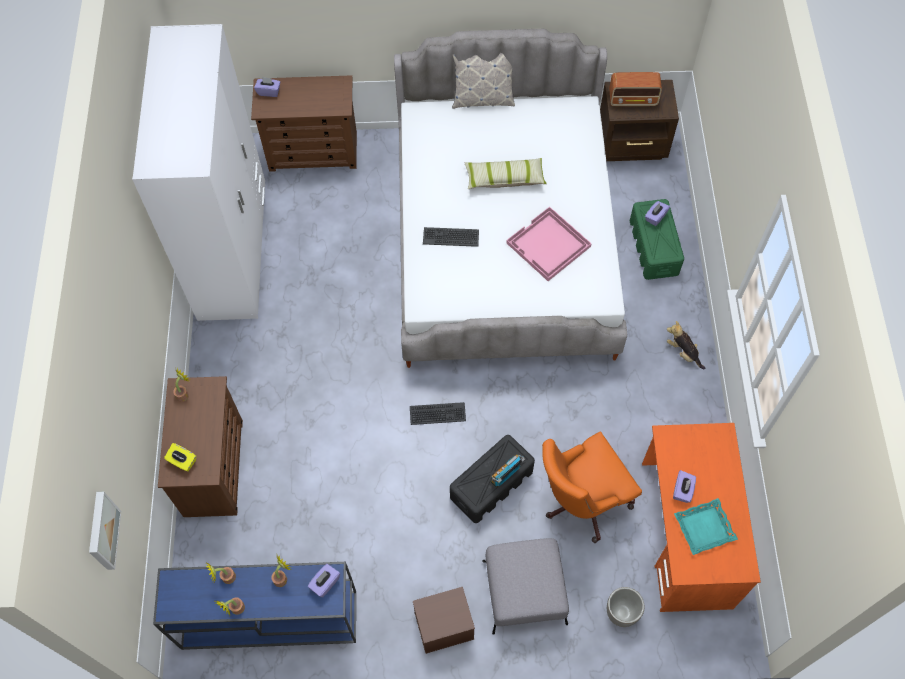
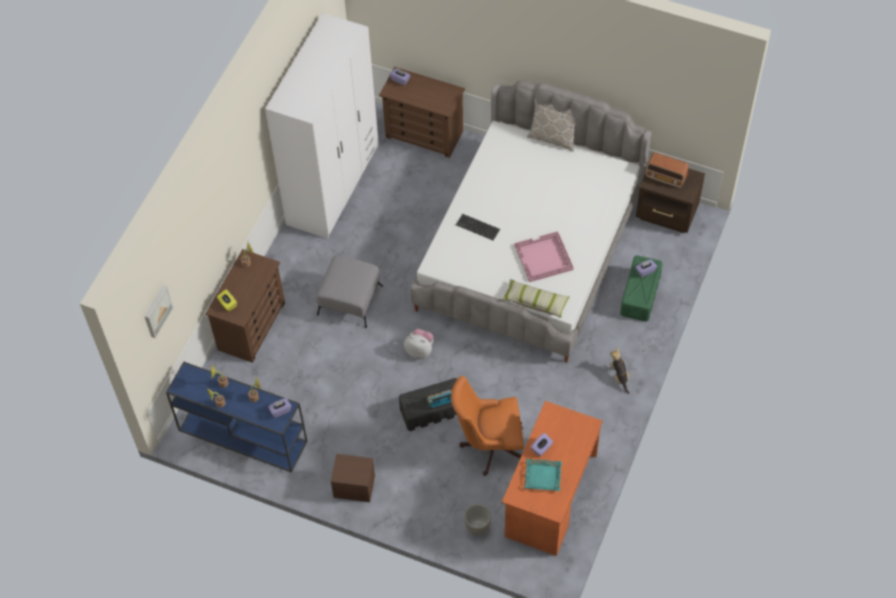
camera: 25 degrees right, 5 degrees down
(437, 414) = (420, 350): keyboard -> plush toy
(504, 178) = (537, 200): pillow -> pillow (535, 302)
(524, 592) = (418, 487): grey ottoman -> grey ottoman (349, 300)

